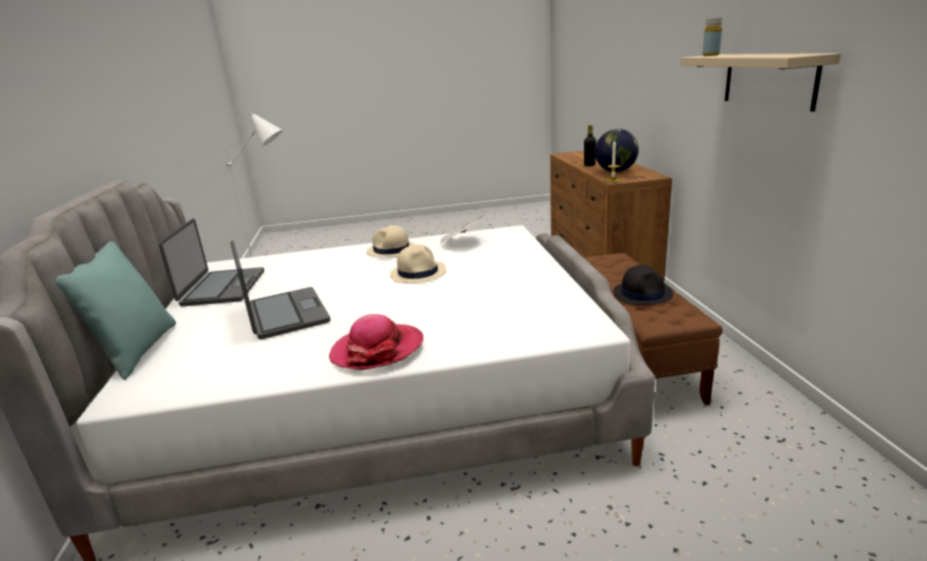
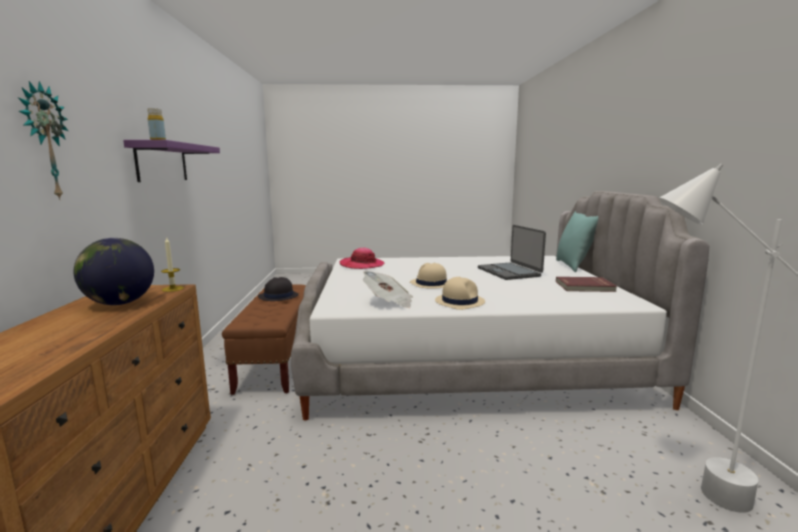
camera: 175 degrees left, 10 degrees down
(222, 288) = (585, 286): laptop -> red book
(377, 350) = (446, 260): hat -> hat (362, 265)
(589, 165) = (95, 327): black bottle -> none
(666, 63) = (44, 142): none -> wall clock
(768, 80) = (162, 162): beige shelf -> purple shelf

